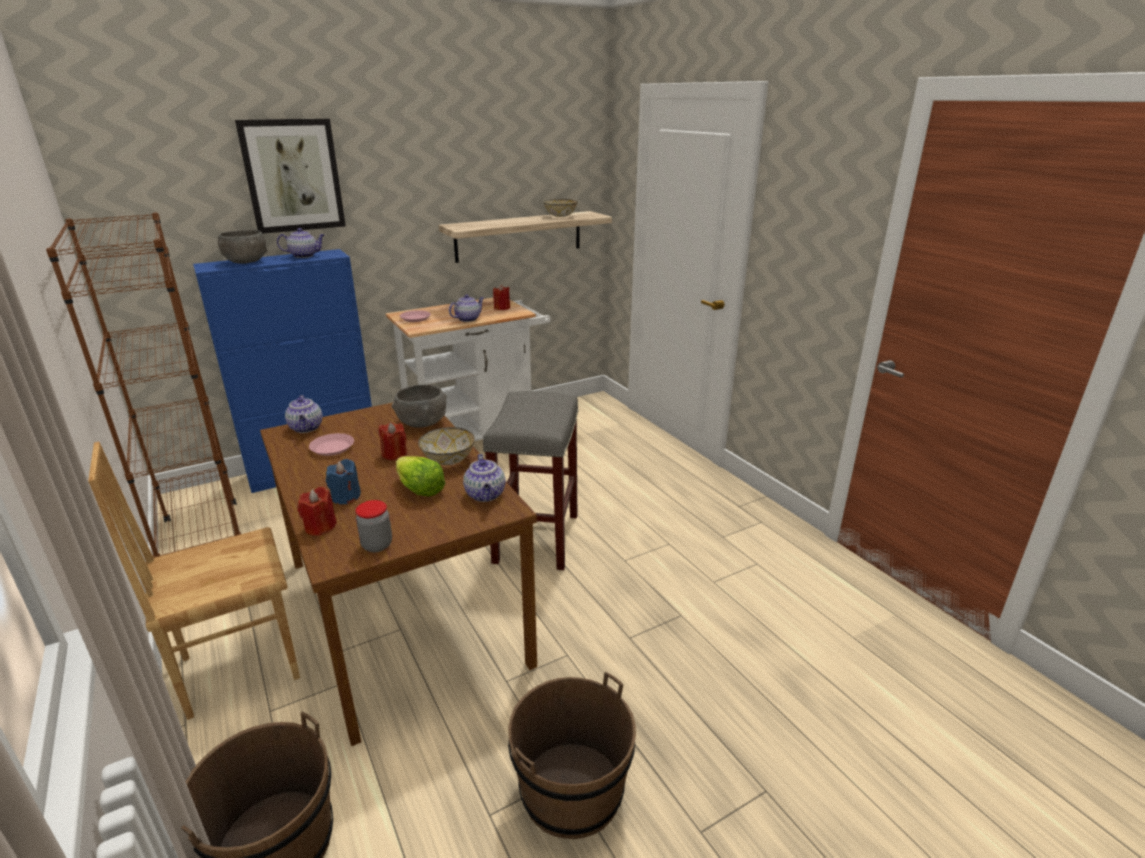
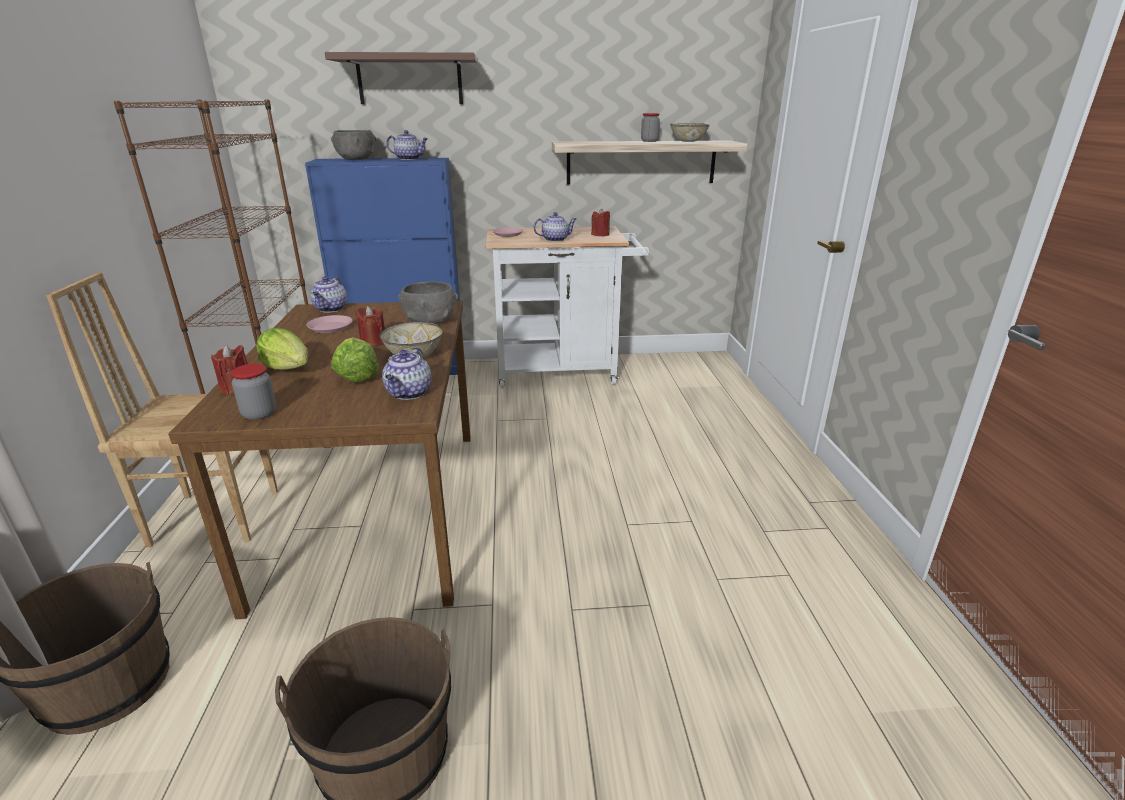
camera: 25 degrees right, 0 degrees up
(293, 176) = (410, 80): picture -> brown shelf
(346, 497) = (289, 368): blue candle -> lettuce
(527, 218) = (649, 141): none -> jar
(537, 539) = (550, 478): grey stool -> none

